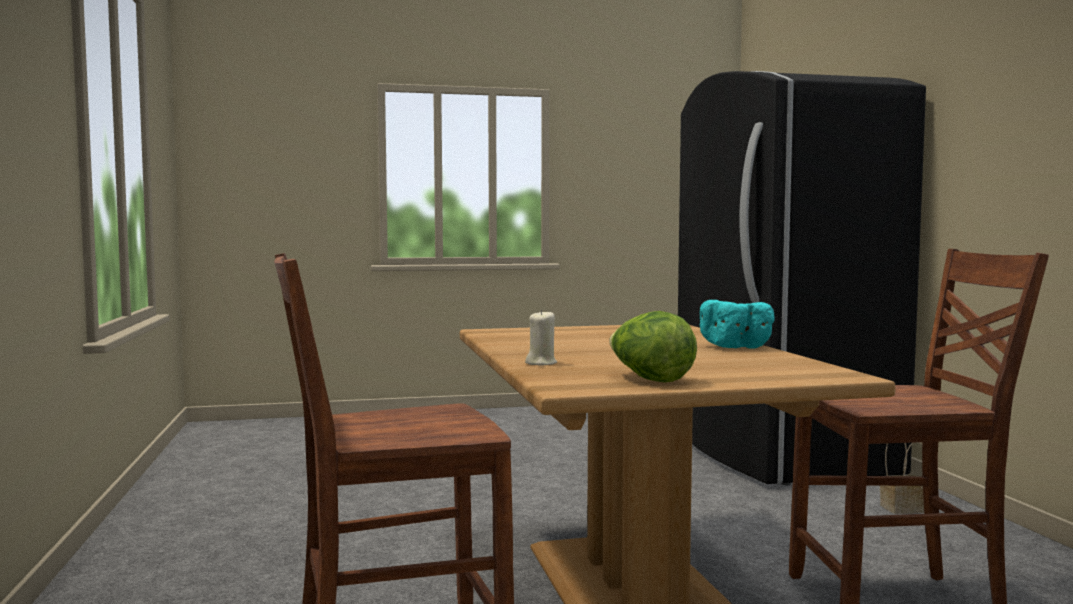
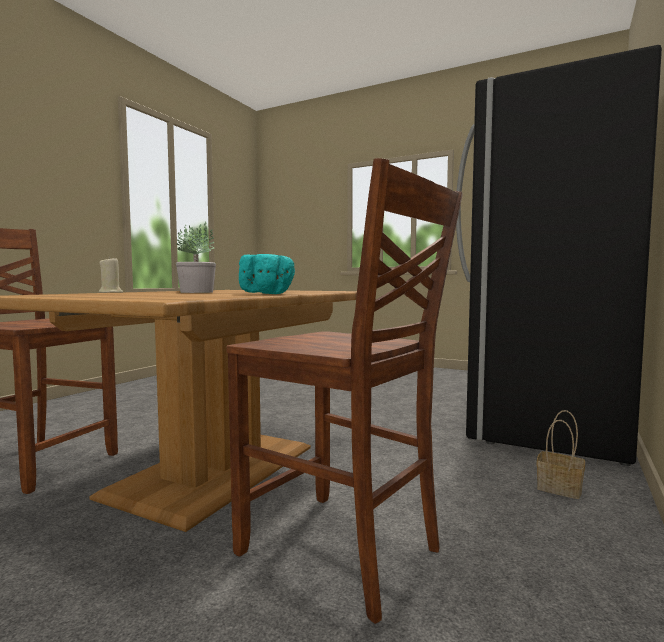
camera: 40 degrees right, 0 degrees up
(606, 349) = (197, 292): none -> potted plant
(649, 380) = (70, 295): lettuce -> none

